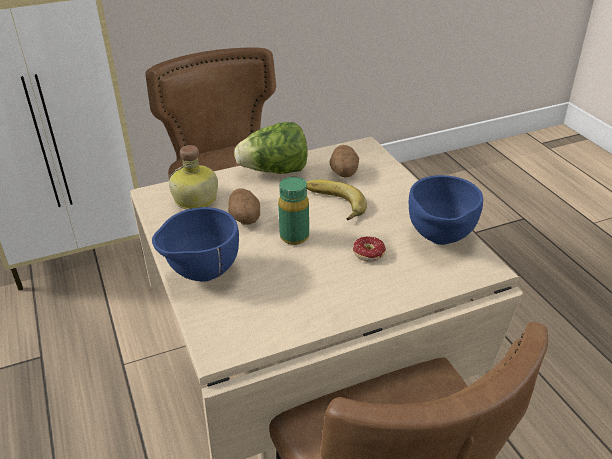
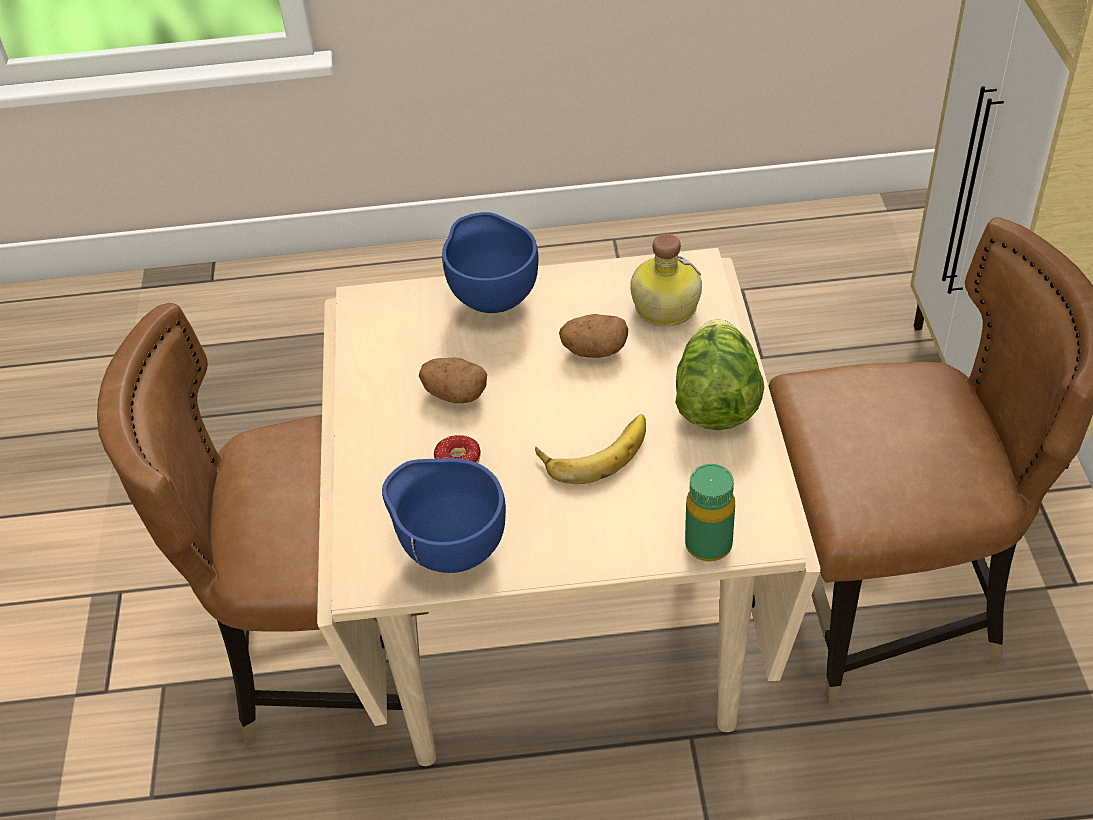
camera: 110 degrees right, 10 degrees up
(294, 236) = (531, 393): green bottle -> green bottle (708, 545)
(344, 173) = (680, 485): potato -> potato (455, 394)

